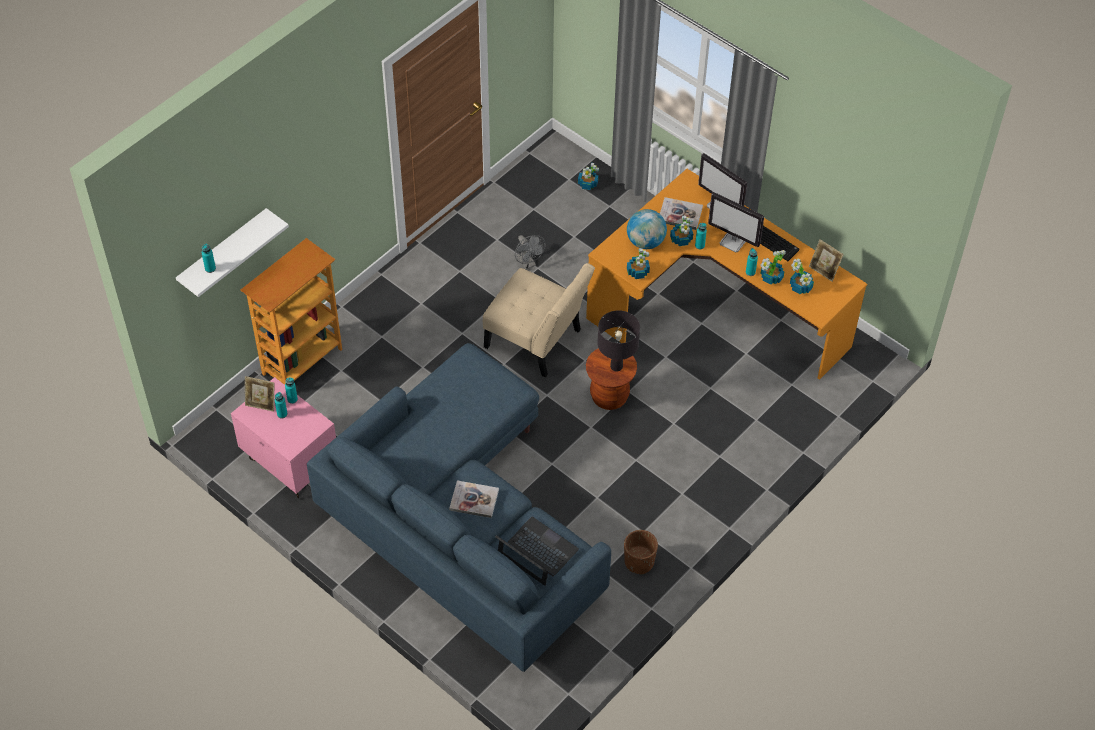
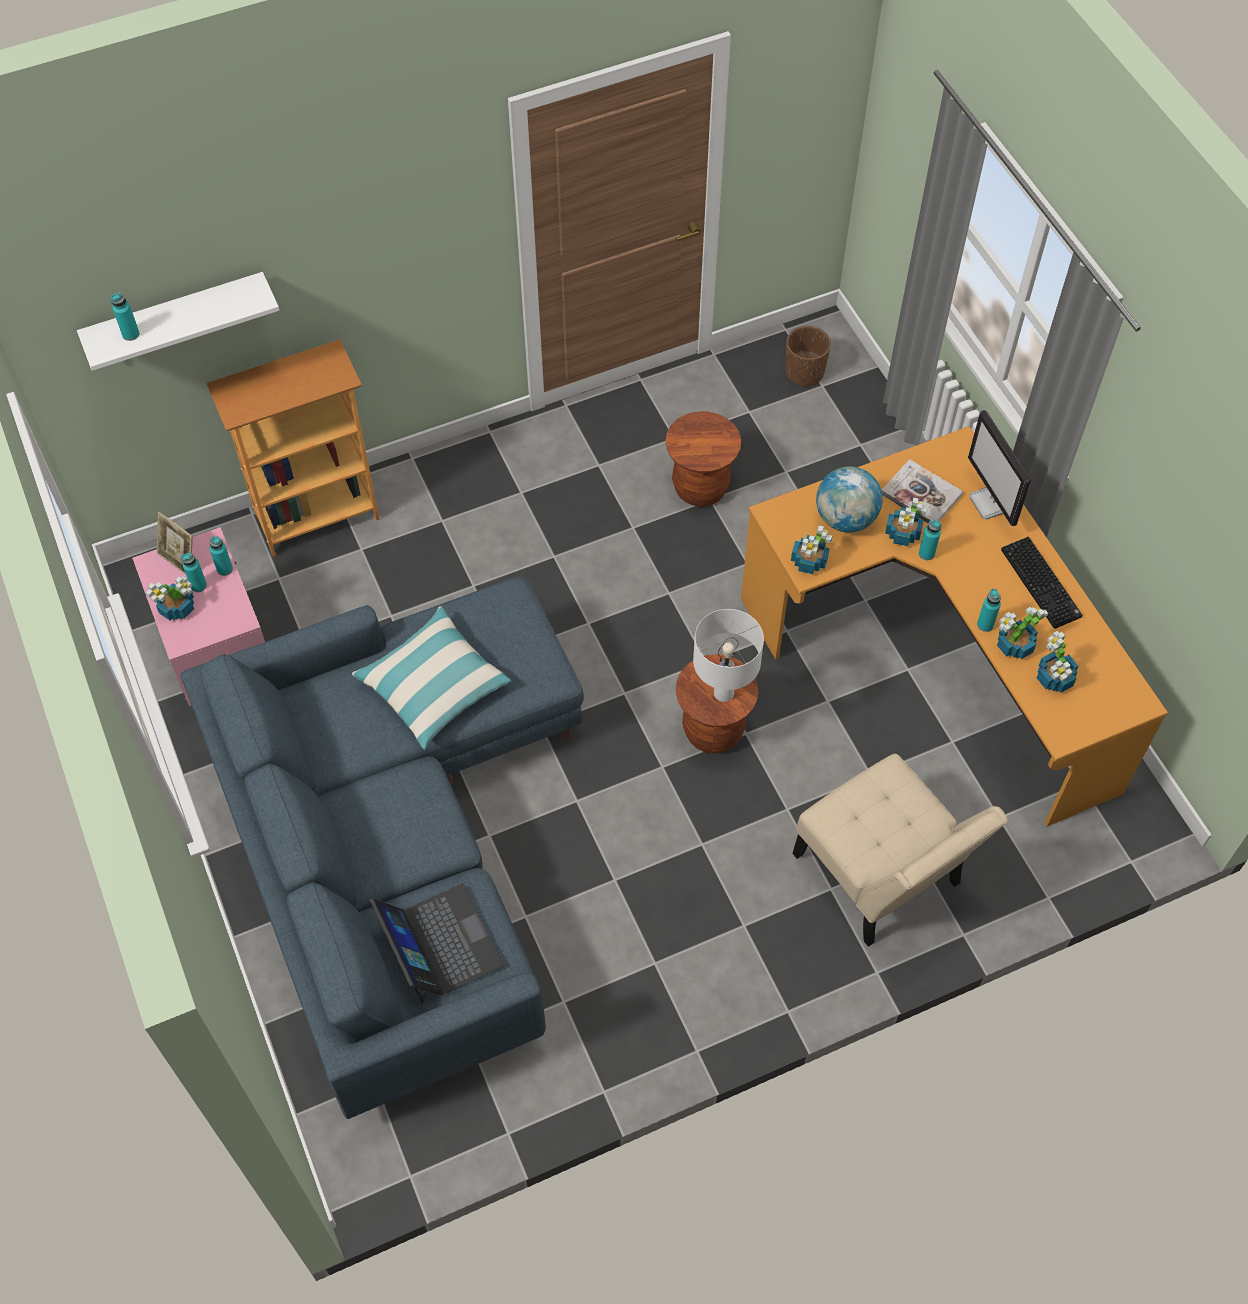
camera: 25 degrees right, 5 degrees up
(453, 420) = (434, 686): none -> pillow
(474, 500) = (394, 823): book -> none
(528, 263) = (700, 488): grey fan -> brown stool
(537, 341) = (652, 608): beige chair -> beige chair (881, 877)
(588, 184) = (846, 402): potted plant -> potted plant (178, 608)
(616, 366) = (723, 693): black table lamp -> white table lamp
(639, 562) = (624, 1008): brown planter -> brown planter (804, 372)
(733, 242) = (983, 567): monitor -> none
(823, 271) = (1105, 665): picture frame -> none

